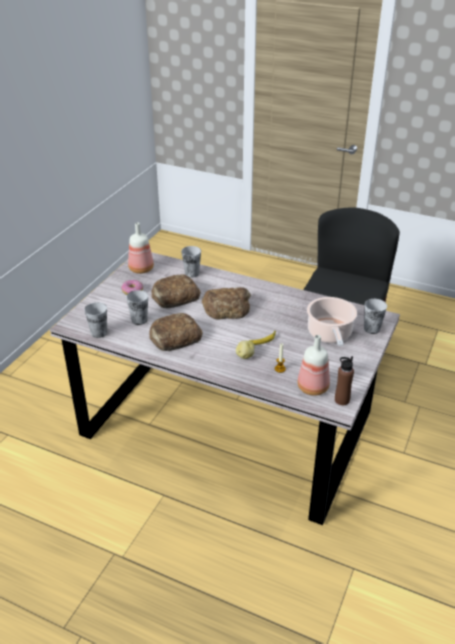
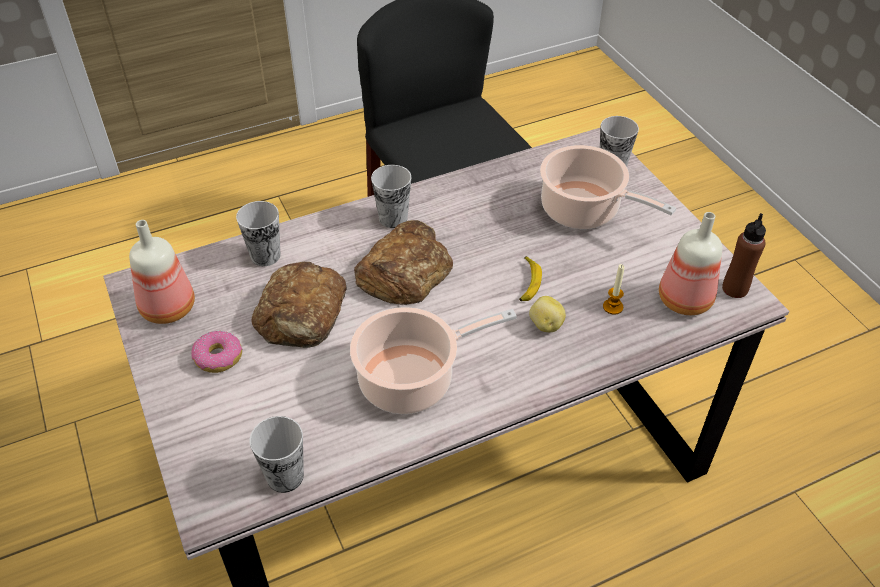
camera: 50 degrees left, 10 degrees up
(139, 320) = (313, 397): cup -> cup (393, 218)
(174, 337) = (412, 379): bread -> cooking pot

